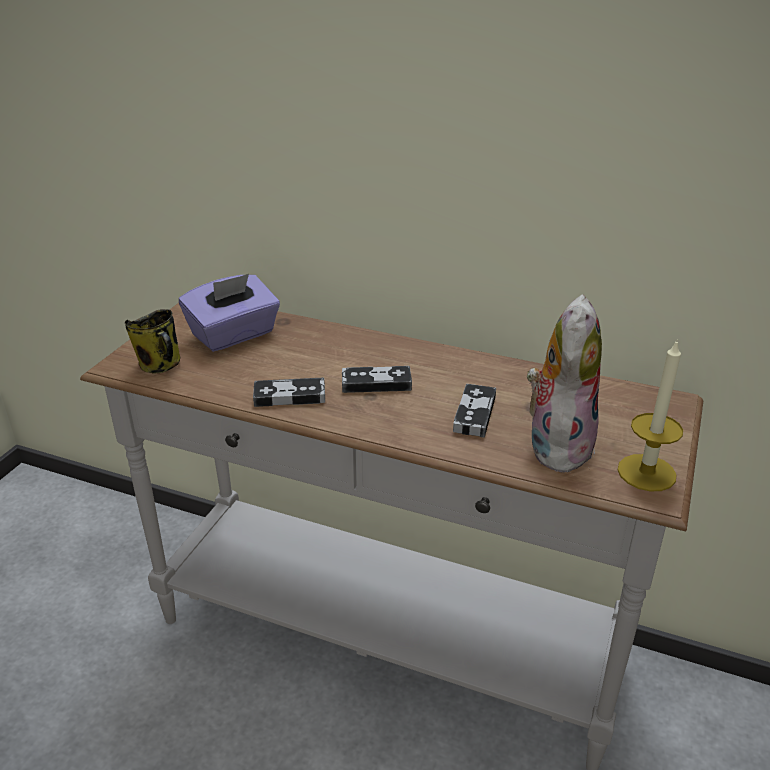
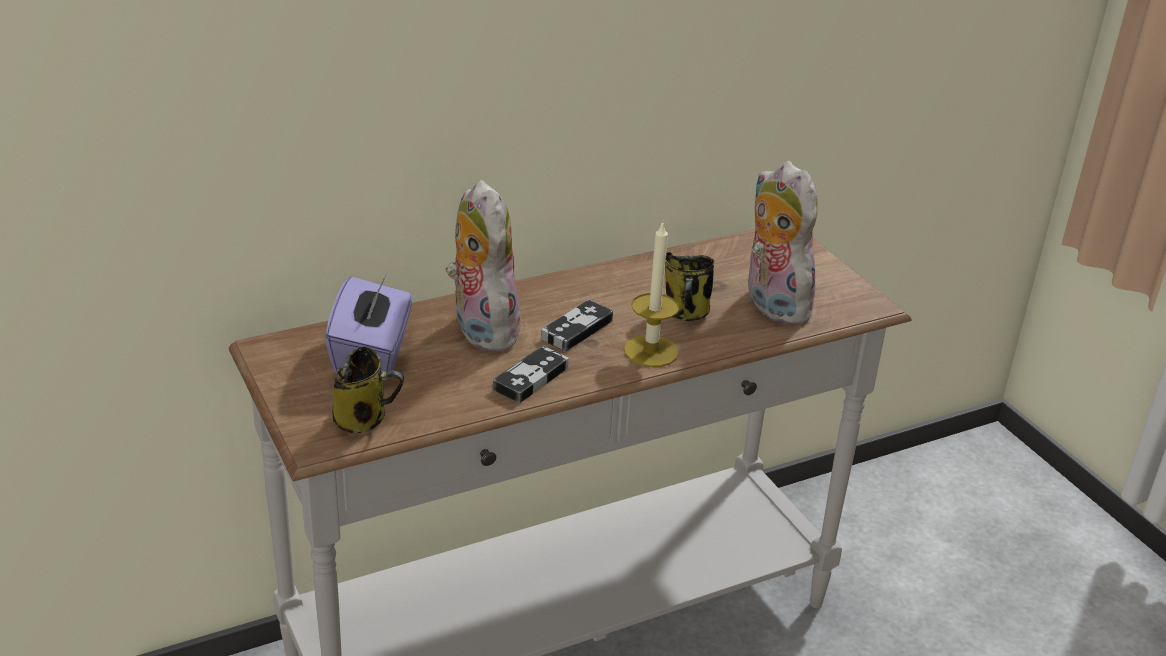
camera: 50 degrees left, 0 degrees up
(319, 352) = (480, 329): none -> plush toy
(474, 414) = (686, 313): game controller -> mug
(646, 472) = (847, 293): candle -> candle (651, 351)

